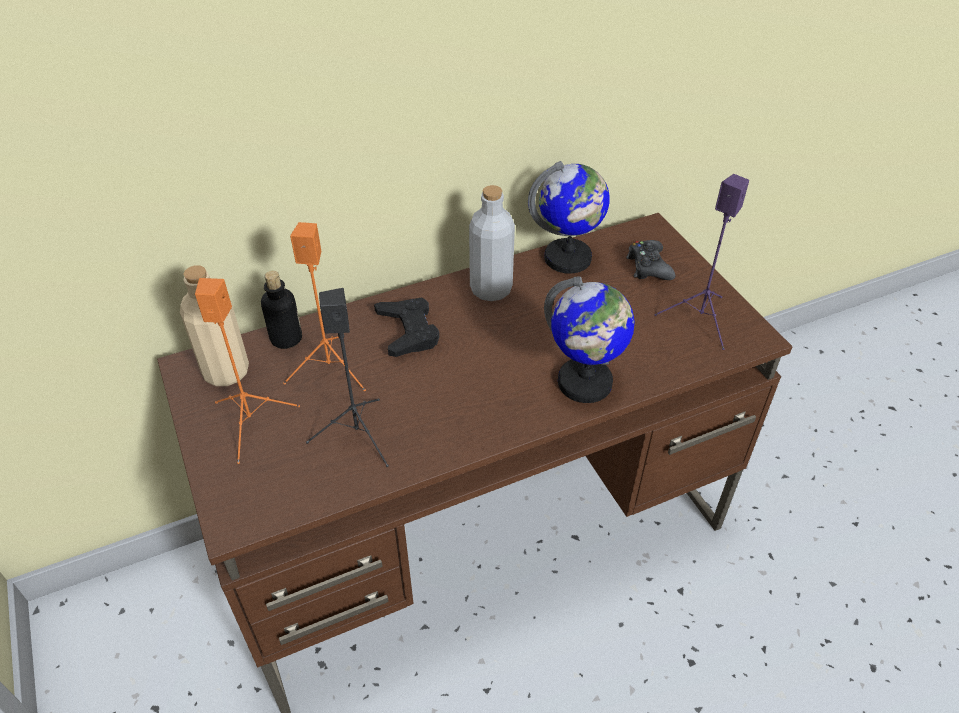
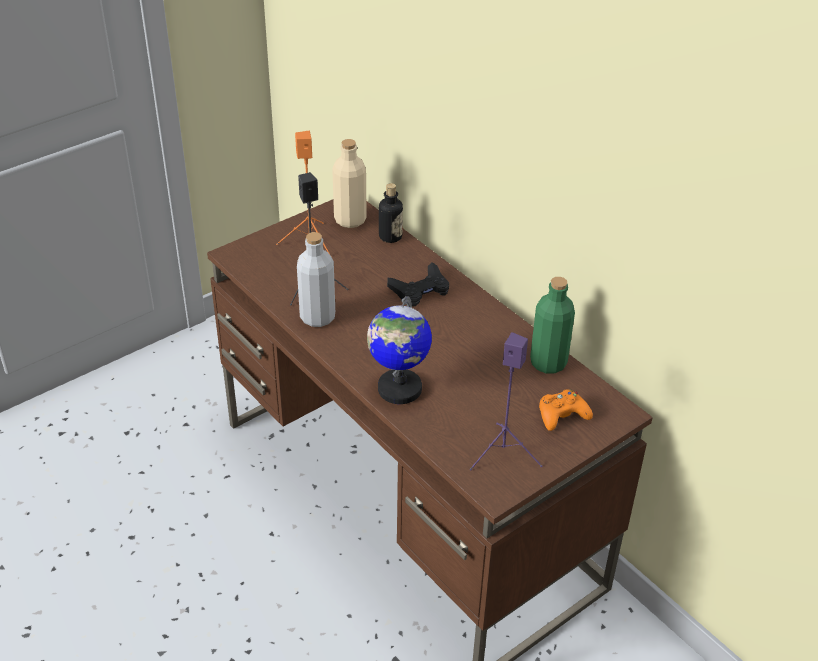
camera: 75 degrees right, 5 degrees down
(331, 369) = (368, 262): orange speaker -> none
(491, 289) = (486, 324): grey bottle -> grey bottle (317, 317)
(568, 258) = (548, 363): globe -> green bottle
(648, 267) = (562, 415): black game controller -> orange game controller

